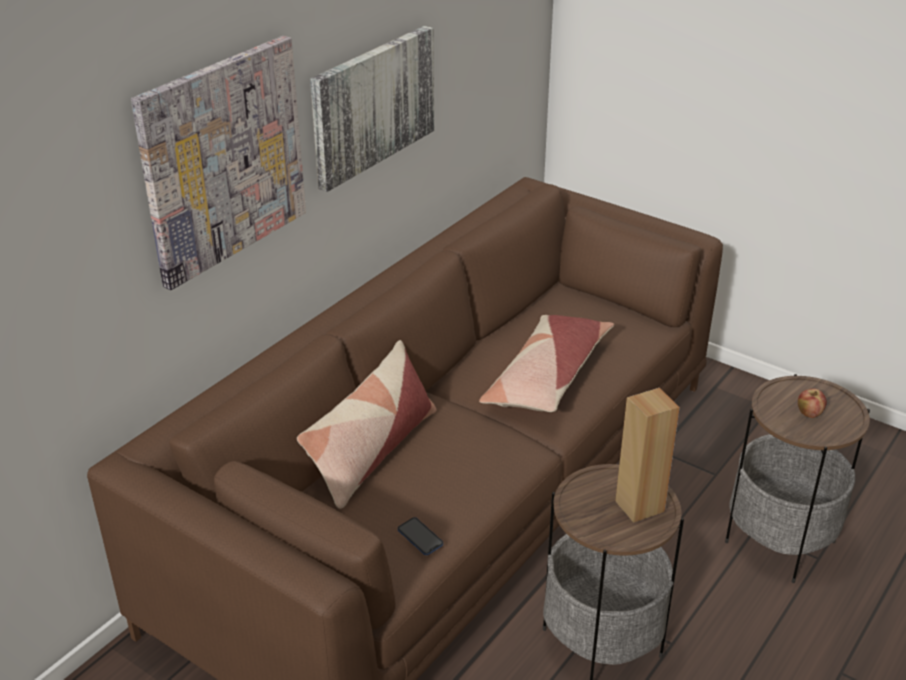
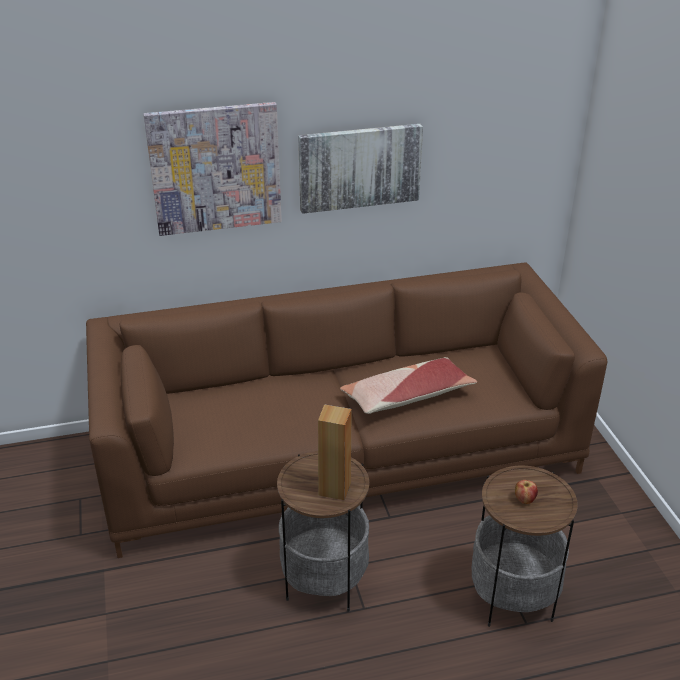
camera: 40 degrees right, 0 degrees up
(372, 452) = (257, 387): pillow -> none
(420, 537) = (221, 443): phone -> none

